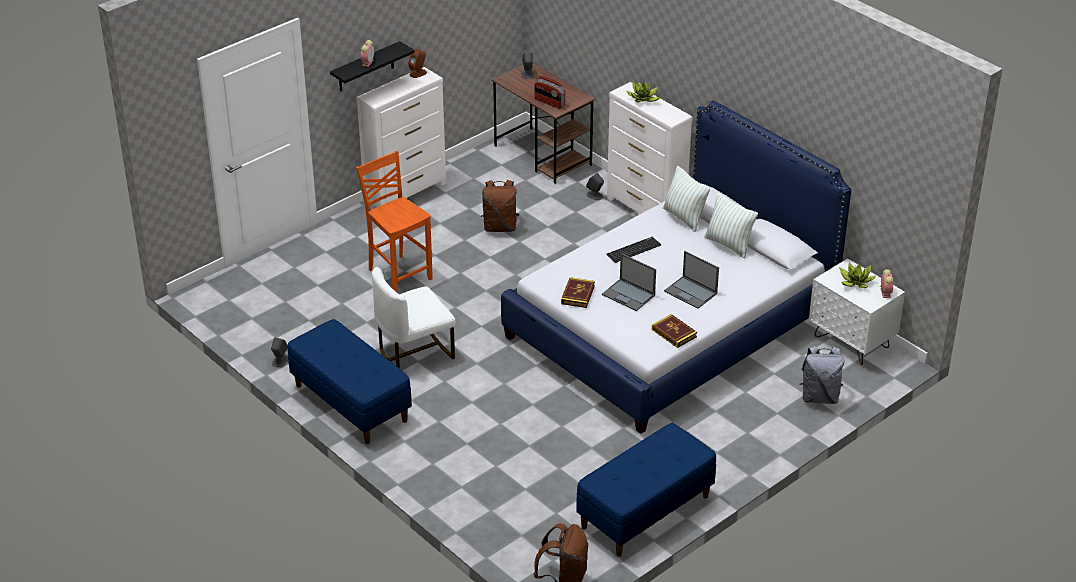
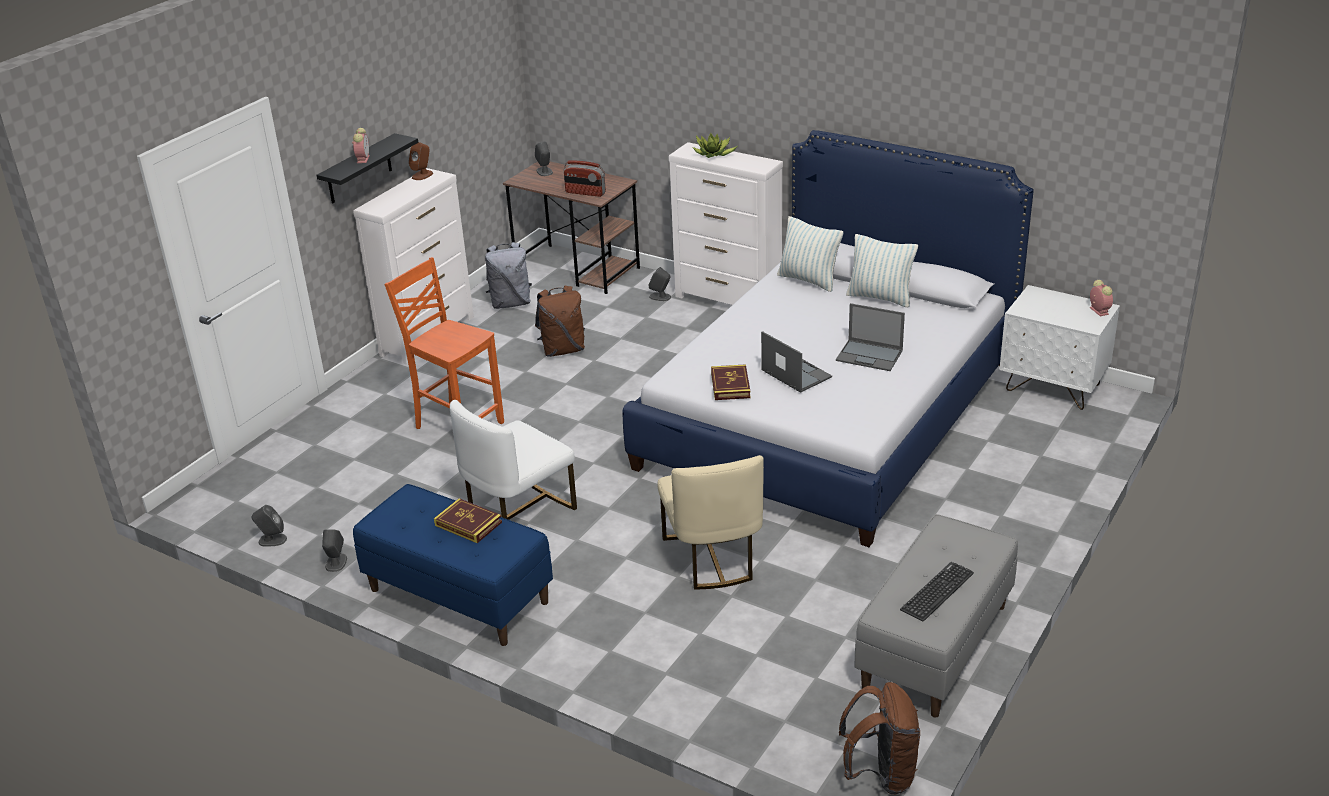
camera: 15 degrees left, 5 degrees down
(243, 334) = (272, 540): none -> grey speaker
(530, 416) = (712, 558): none -> beige chair
(629, 295) = (795, 373): laptop -> laptop turned 150 degrees counterclockwise
(633, 250) = (770, 324): keyboard -> keyboard (937, 592)
(645, 512) = (935, 647): blue bench -> grey bench
(674, 333) = (879, 404): book -> book (468, 524)
(819, 397) = (1059, 455): grey backpack -> grey backpack (510, 303)
(855, 282) = (1055, 306): potted plant -> none

